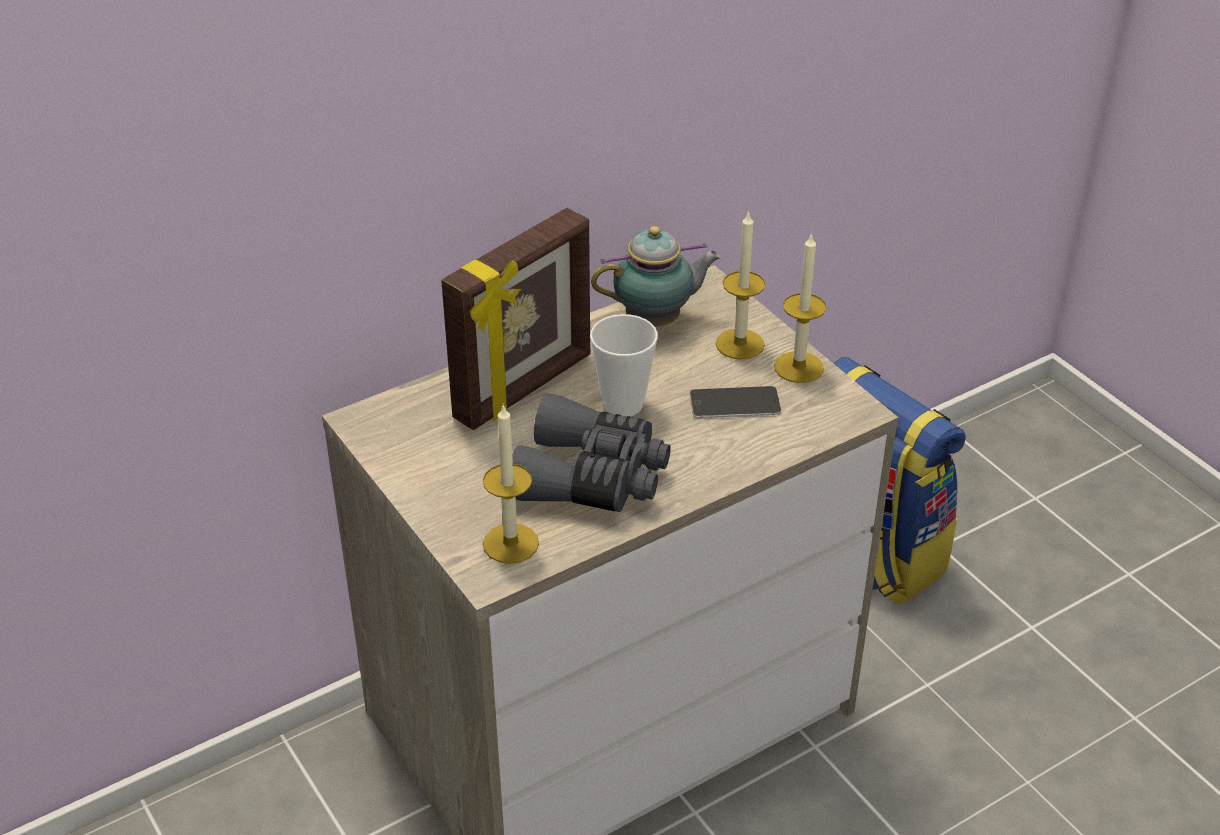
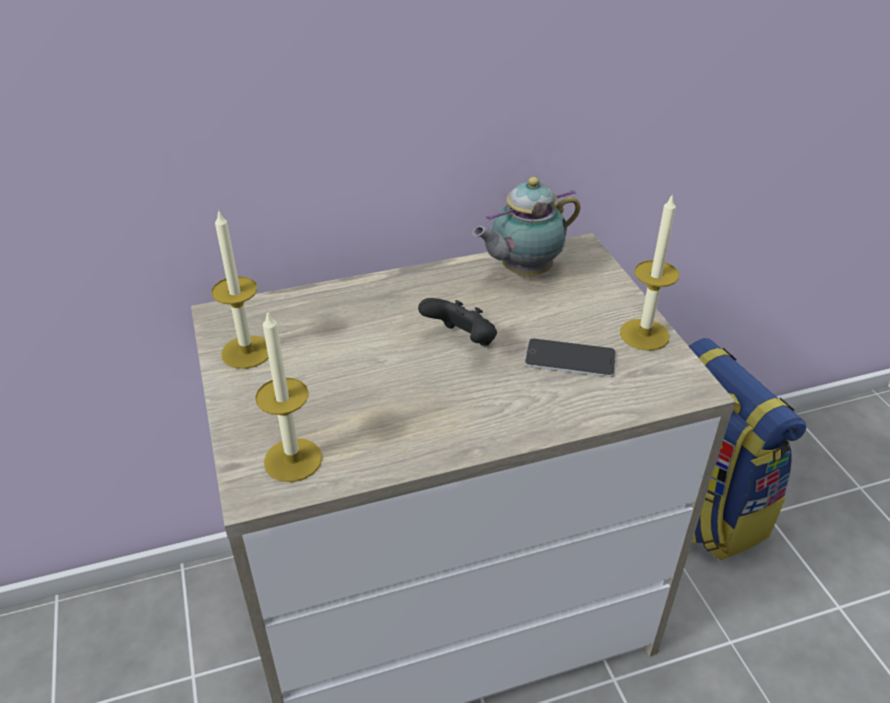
camera: 15 degrees right, 0 degrees up
(525, 388) = (378, 312): picture frame -> none
(592, 477) = (402, 406): grey binoculars -> none
(623, 404) = (461, 341): cup -> black game controller
(657, 320) = (522, 271): teapot -> teapot turned 150 degrees clockwise
(740, 344) = (593, 304): candle -> candle (246, 352)

